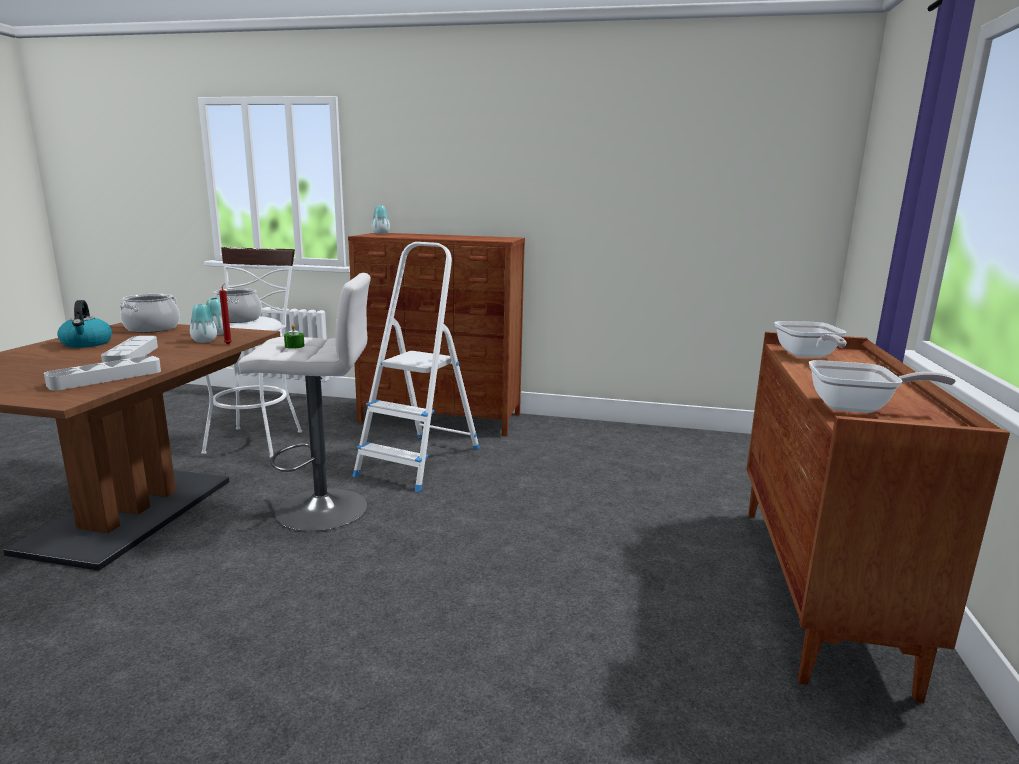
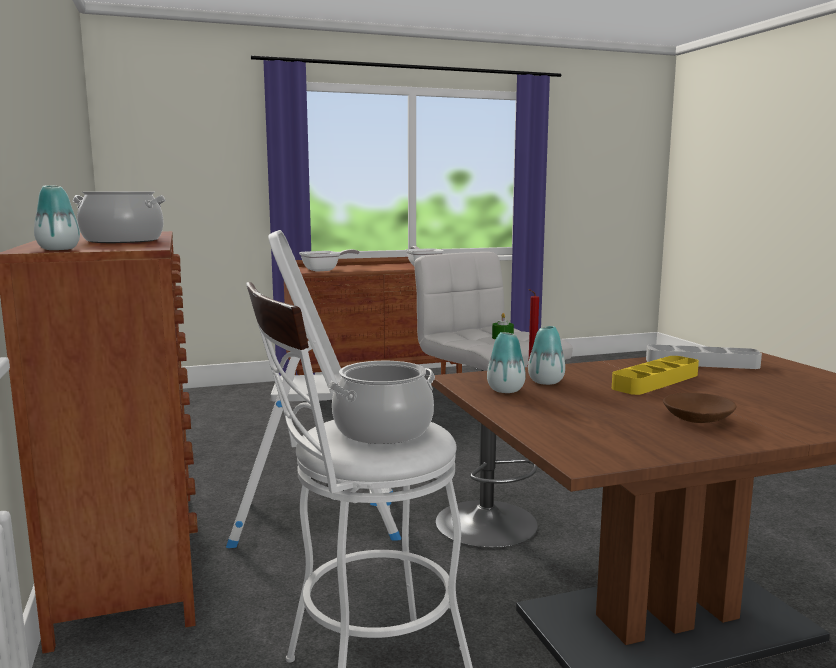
camera: 120 degrees left, 5 degrees down
(87, 344) = (697, 419): kettle -> brown bowl
(132, 356) = (655, 381): grey tray -> yellow tray
(152, 328) = (566, 431): cooking pot -> cooking pot (122, 241)

